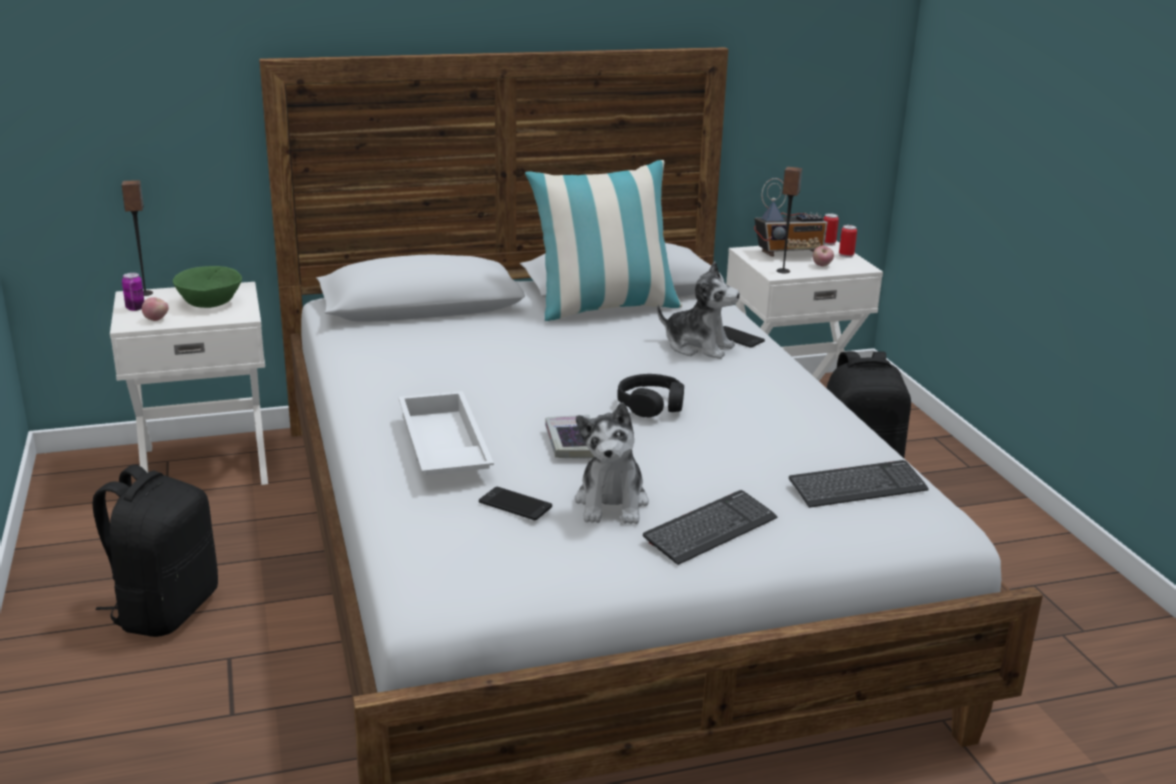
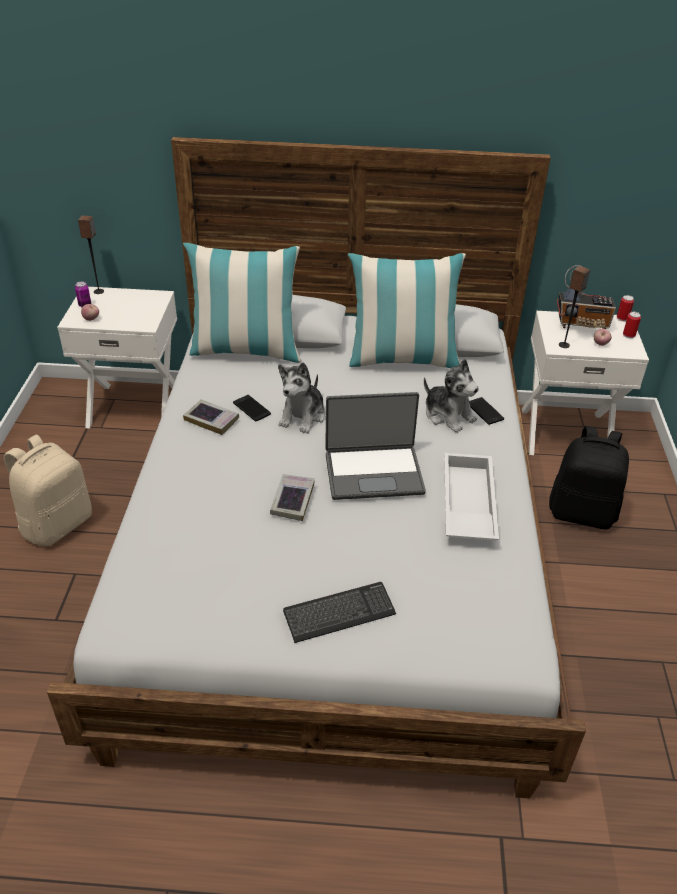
camera: 20 degrees right, 15 degrees up
(165, 609) = (56, 524): black backpack -> beige backpack
(209, 303) = (132, 309): green bowl -> none
(398, 325) = (246, 350): none -> pillow
(404, 391) = (211, 420): none -> book
(441, 448) = (202, 483): white tray -> white tray (466, 504)
(515, 504) = (216, 554): phone -> phone (251, 408)
(612, 503) = (286, 567): plush toy -> plush toy (303, 416)
(651, 405) = (373, 472): black headphones -> laptop
(857, 487) = (477, 597): keyboard -> none

